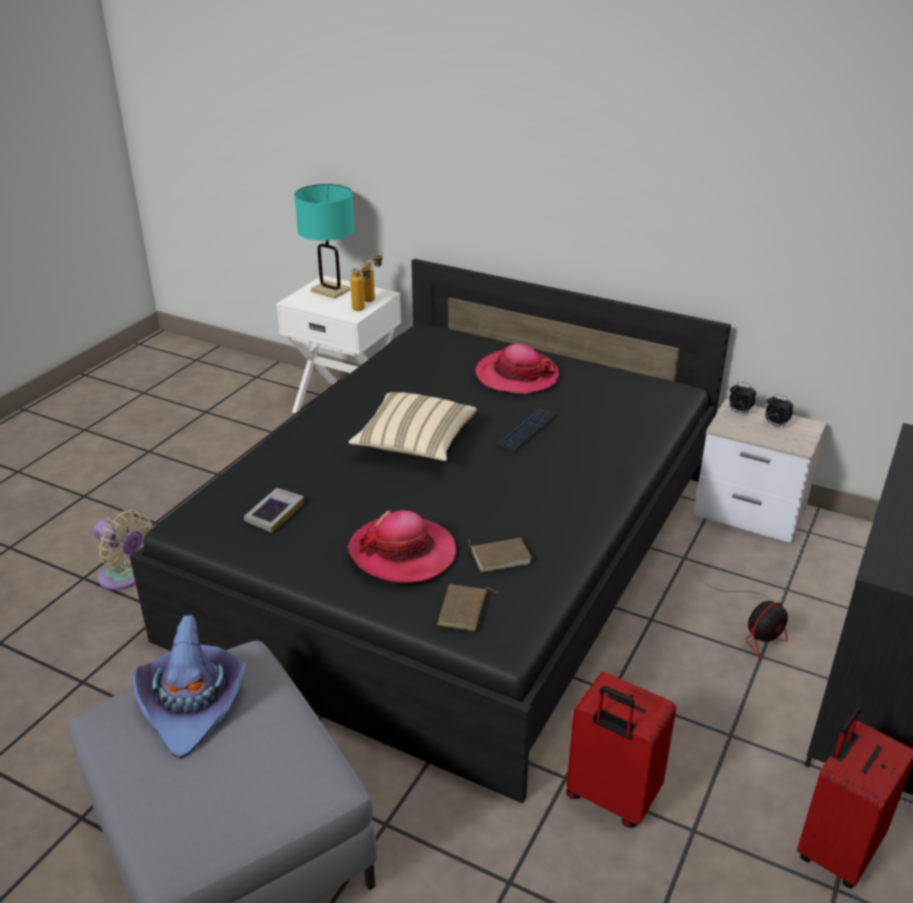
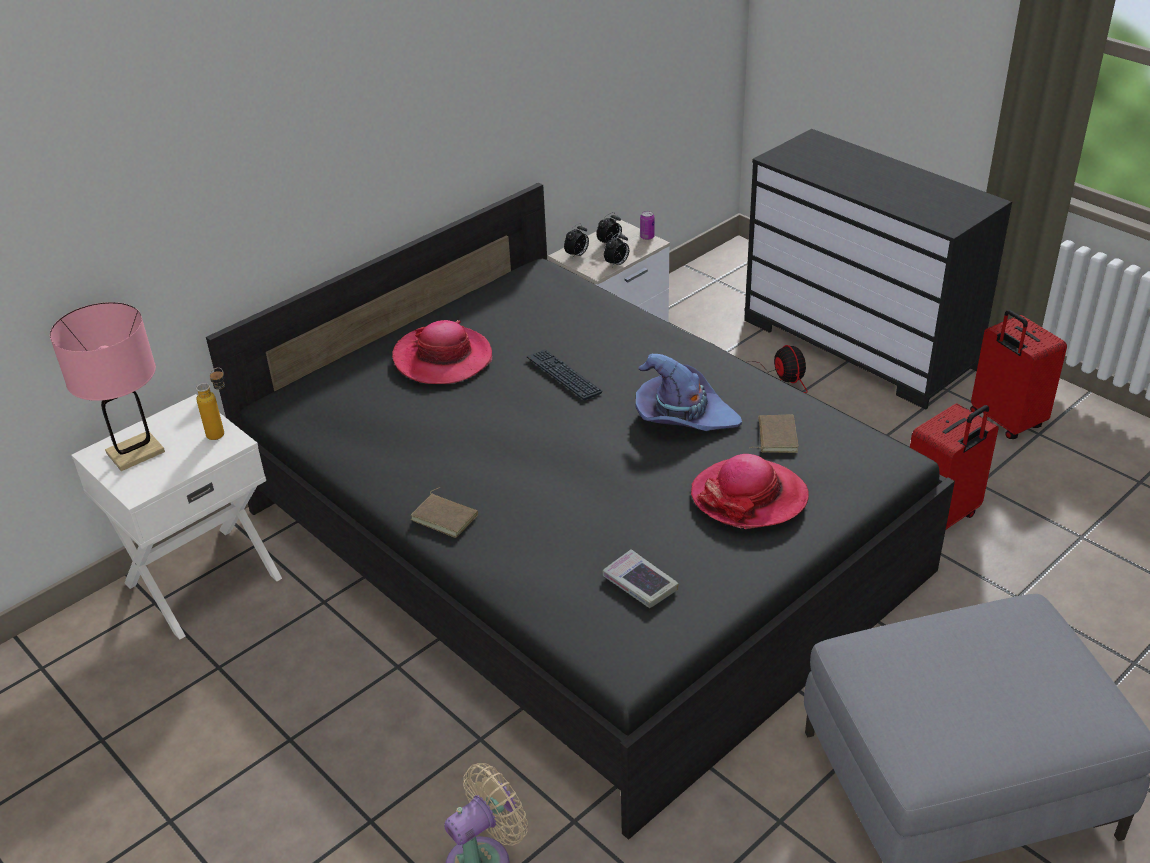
camera: 70 degrees left, 5 degrees up
(193, 703) = (919, 693): purple hat -> purple hat (683, 416)
(330, 291) = (135, 452): turquoise table lamp -> pink table lamp
(373, 299) = (197, 418): bottle -> none
(414, 443) = (546, 457): beige pillow -> none
(464, 611) = (852, 473): brown book -> brown book (446, 517)
(743, 435) = (617, 264): none -> alarm clock
(807, 442) = (647, 237): none -> can

